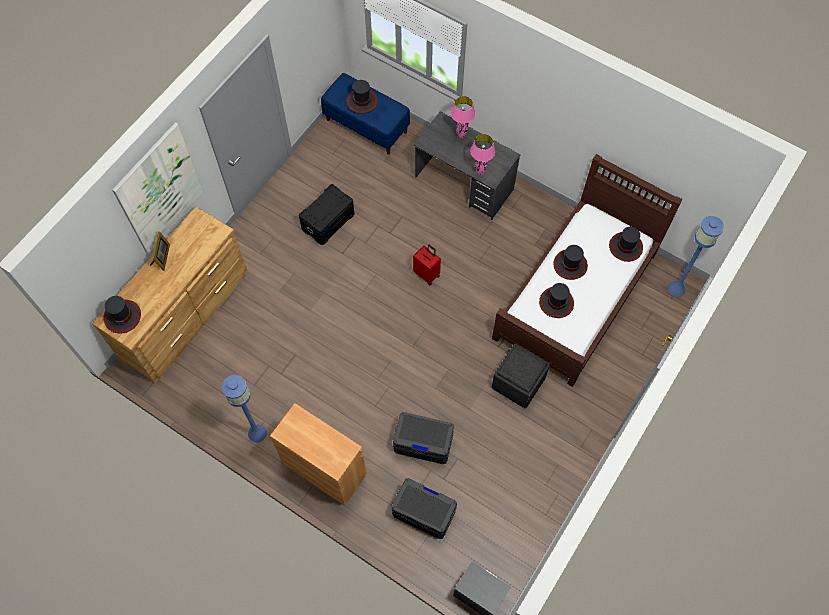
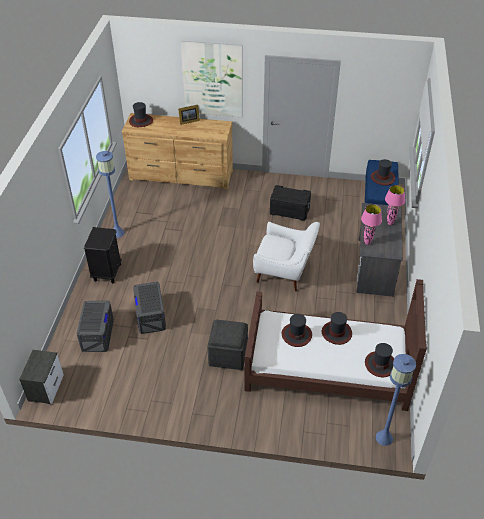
camera: 65 degrees right, 20 degrees down
(324, 469) = (107, 272): brown cabinet -> black nightstand
(427, 274) = (284, 272): red suitcase -> white armchair

